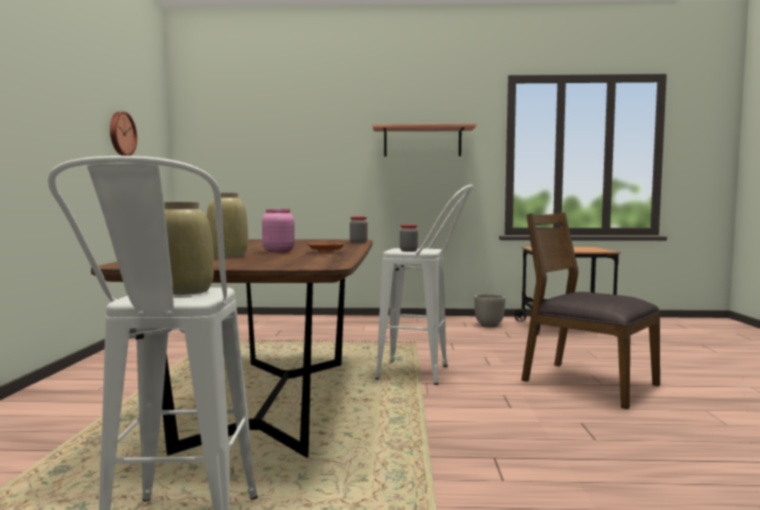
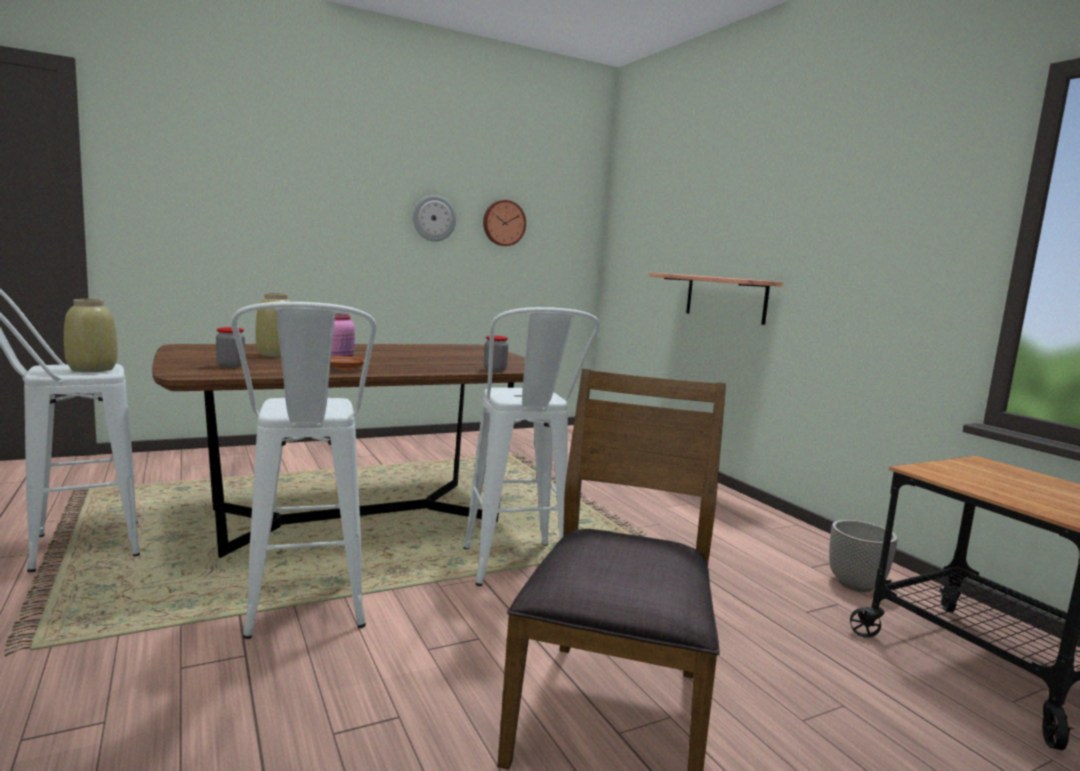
camera: 60 degrees right, 5 degrees up
(80, 125) = (434, 218): none -> wall clock
(408, 251) = (514, 394): jar -> jar (231, 366)
(422, 142) = (857, 223): shelf -> shelf (725, 298)
(450, 434) = (306, 618): none -> white stool

